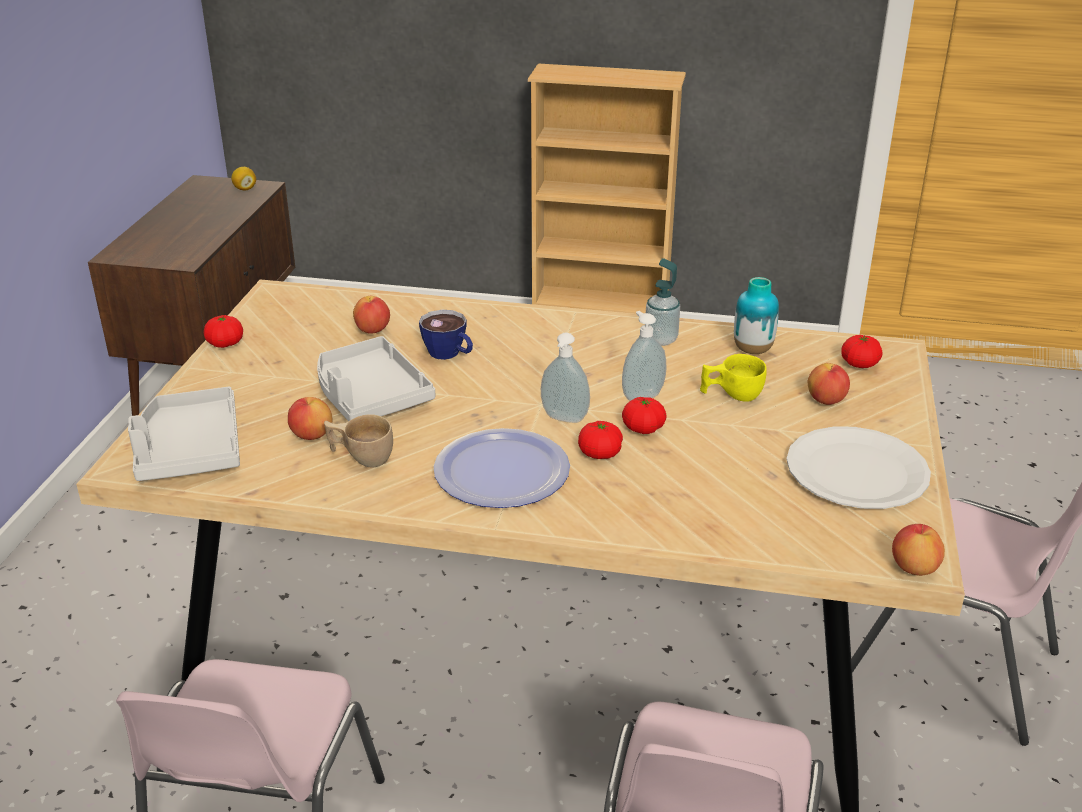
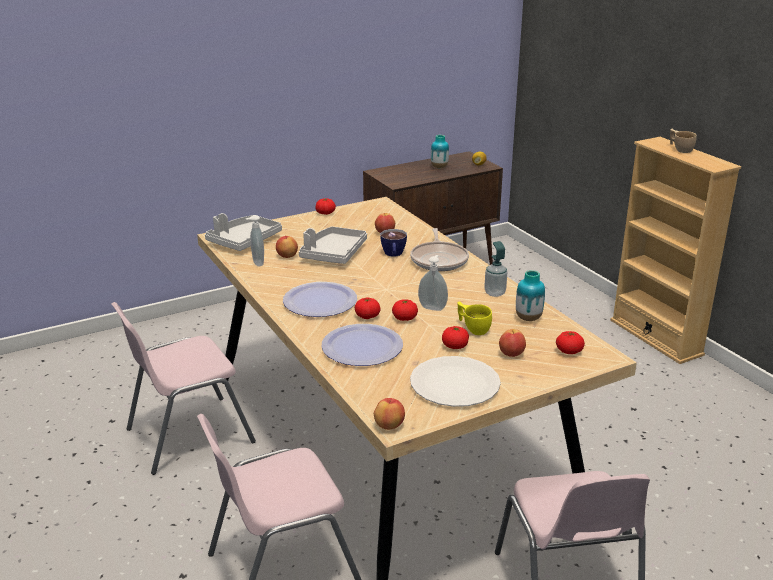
camera: 50 degrees right, 5 degrees down
(197, 213) = (439, 167): none -> vase
(361, 457) = (286, 271): beige cup -> beige cup (680, 149)
(516, 331) = (439, 259): none -> frying pan
(563, 419) = (382, 298): soap dispenser -> soap dispenser (257, 263)
(681, 496) = (362, 347): none -> plate
(762, 427) = (455, 346): none -> tomato

